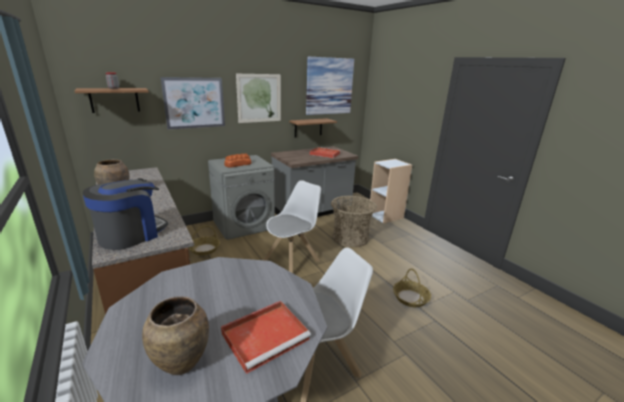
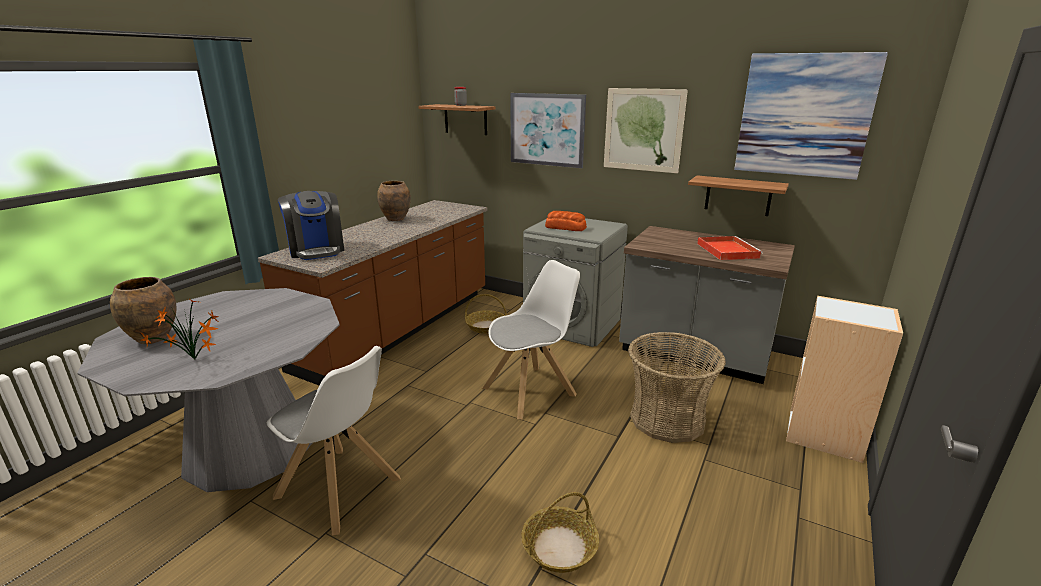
camera: 60 degrees right, 0 degrees up
(131, 234) = (316, 250): coffee machine -> coffee machine turned 60 degrees clockwise
(266, 335) = (195, 360): red tray -> potted plant
(292, 261) = (531, 391): chair -> chair turned 45 degrees counterclockwise

